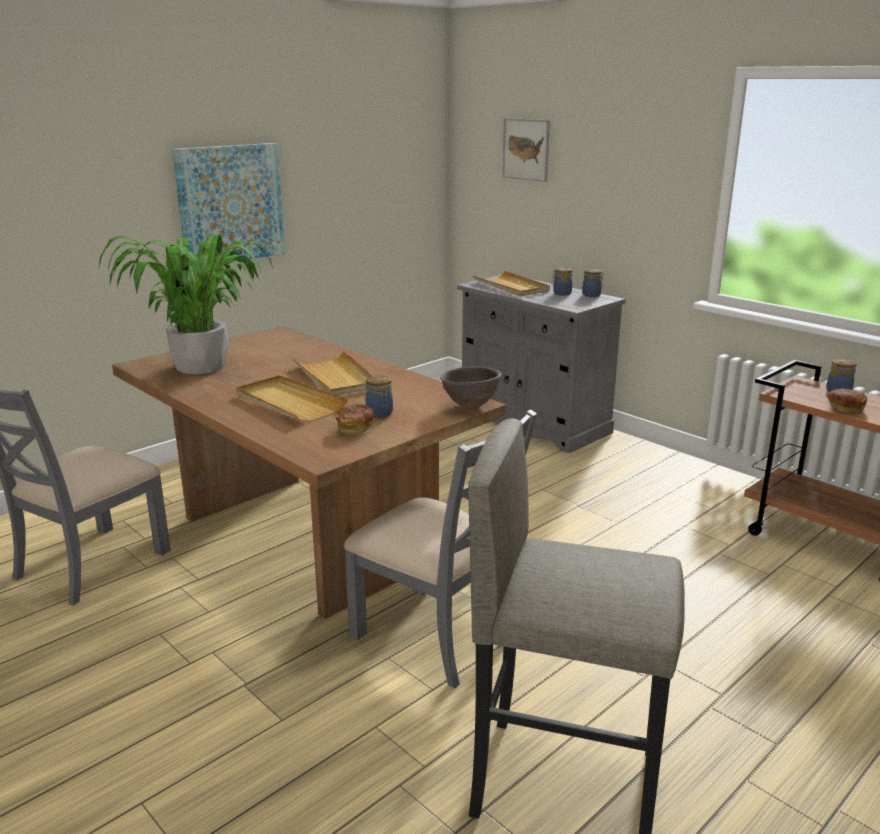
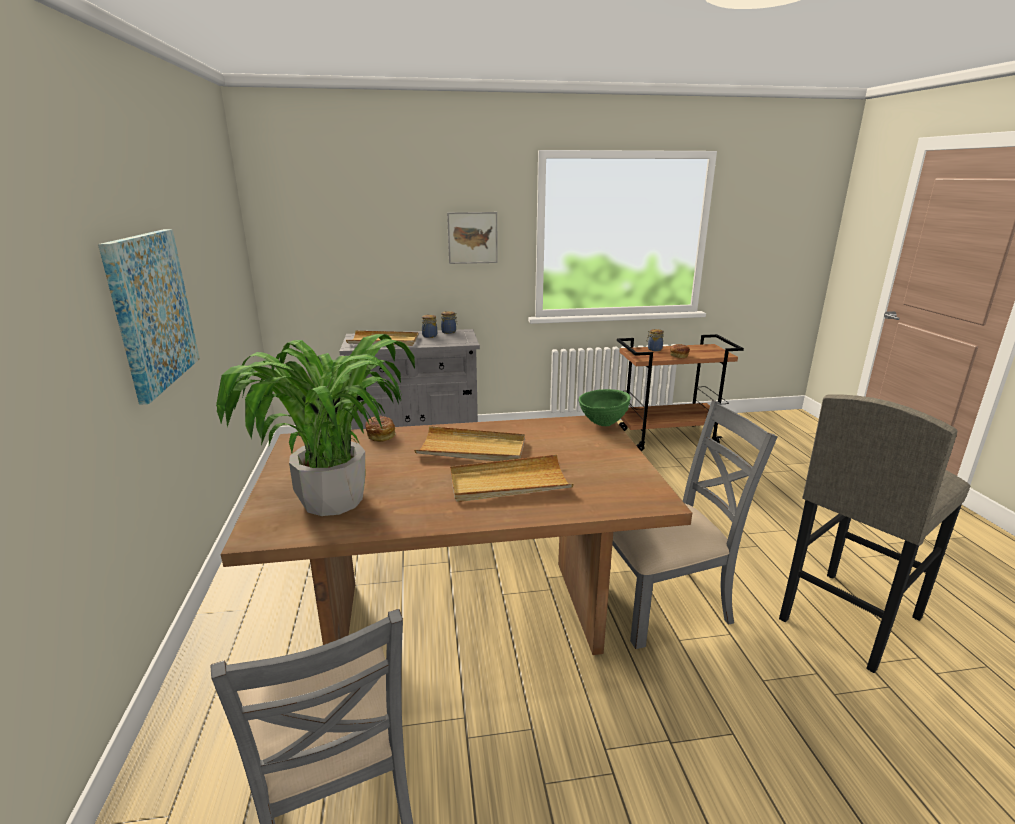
camera: 55 degrees left, 0 degrees up
(355, 429) = (605, 472): bread -> bread (381, 435)
(380, 414) = (582, 455): jar -> none
(470, 406) = (602, 424): brown bowl -> green bowl
(526, 149) = (348, 221): picture -> picture (472, 238)

